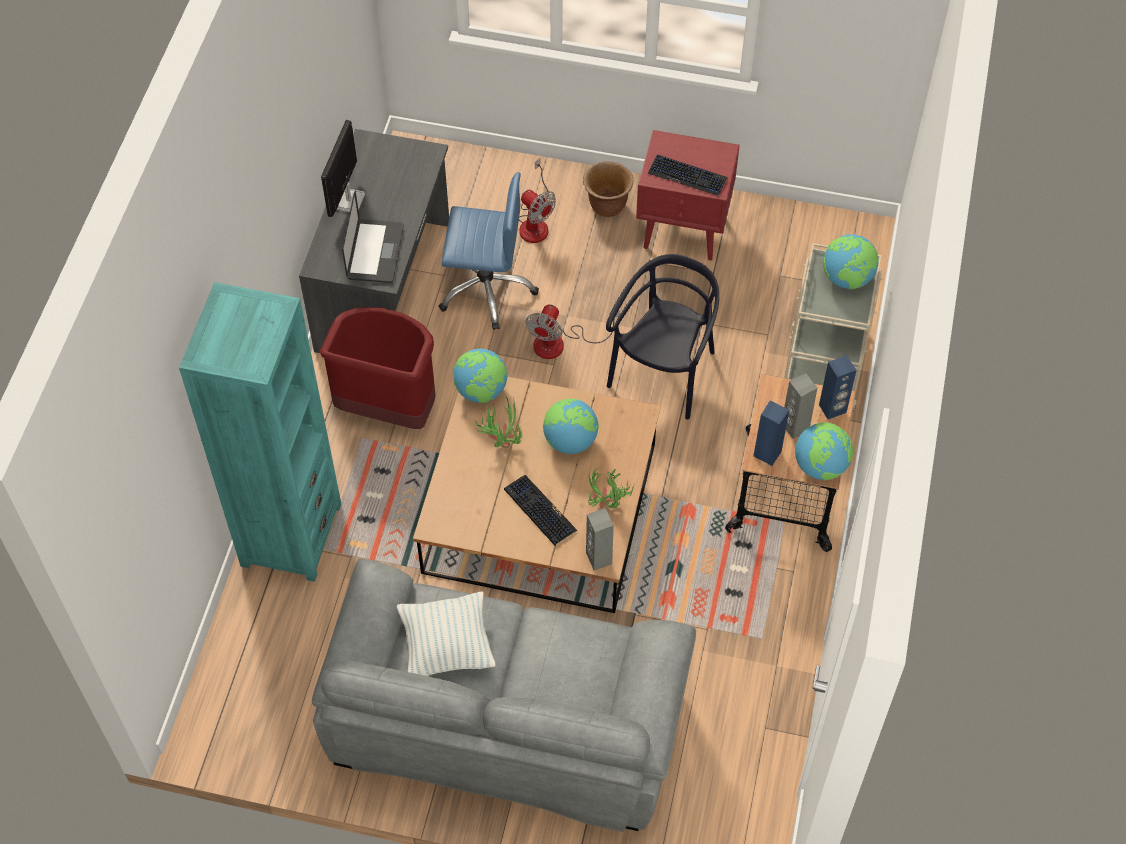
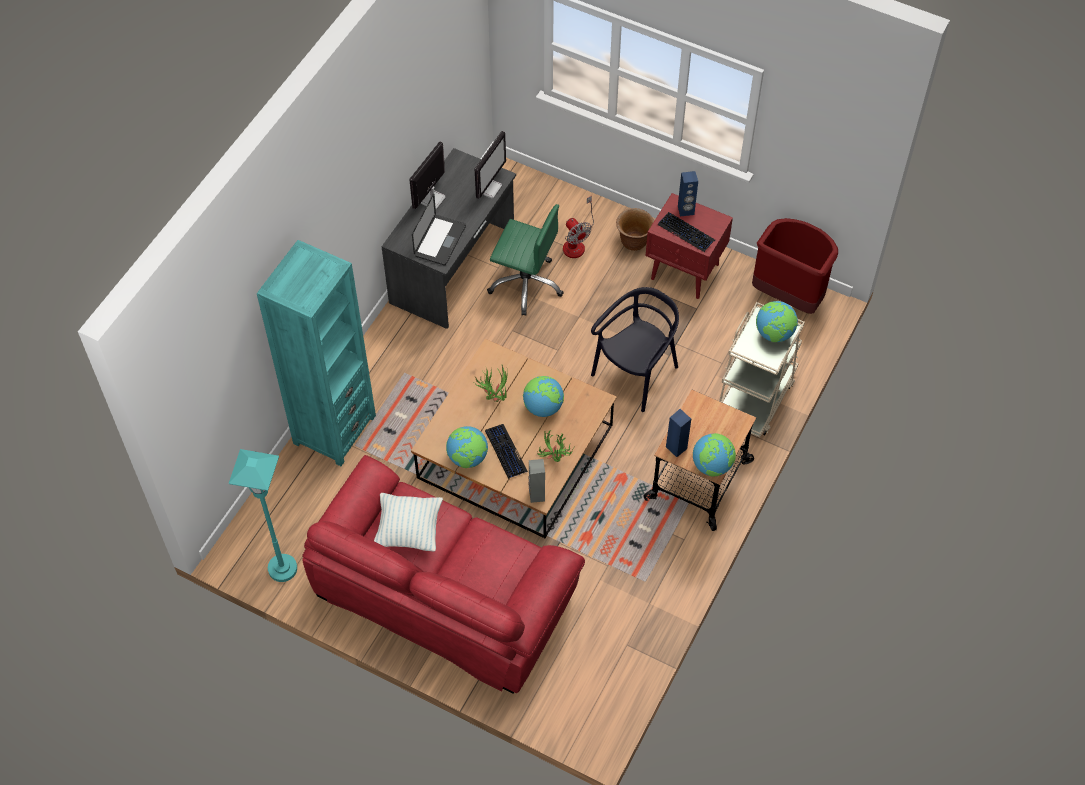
camera: 15 degrees right, 0 degrees up
(276, 739) = (282, 568): none -> turquoise floor lamp
(388, 408) = (429, 355): red trash can -> red trash can (788, 295)
(418, 170) = (489, 187): none -> monitor
(481, 391) = (491, 357): globe -> globe (468, 458)
(486, 288) = (526, 284): blue office chair -> green office chair
(505, 725) = (443, 598): grey sofa -> red sofa
(560, 343) = (567, 336): fan -> none
(794, 427) = (702, 433): grey speaker -> none
(832, 409) = (735, 426): blue speaker -> blue speaker (686, 210)

